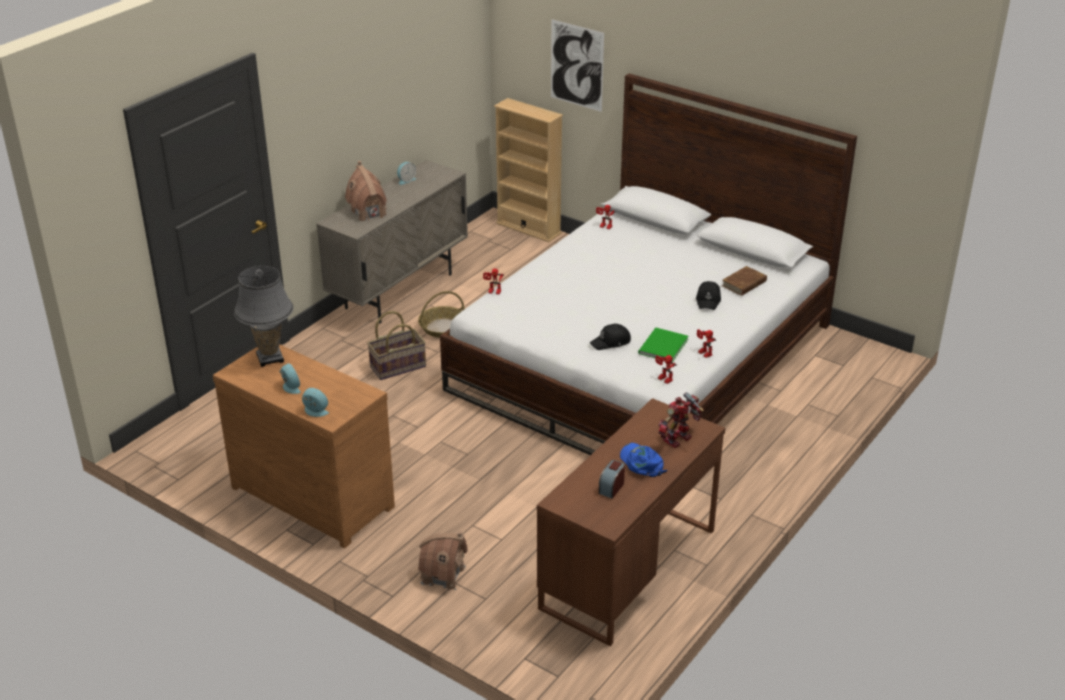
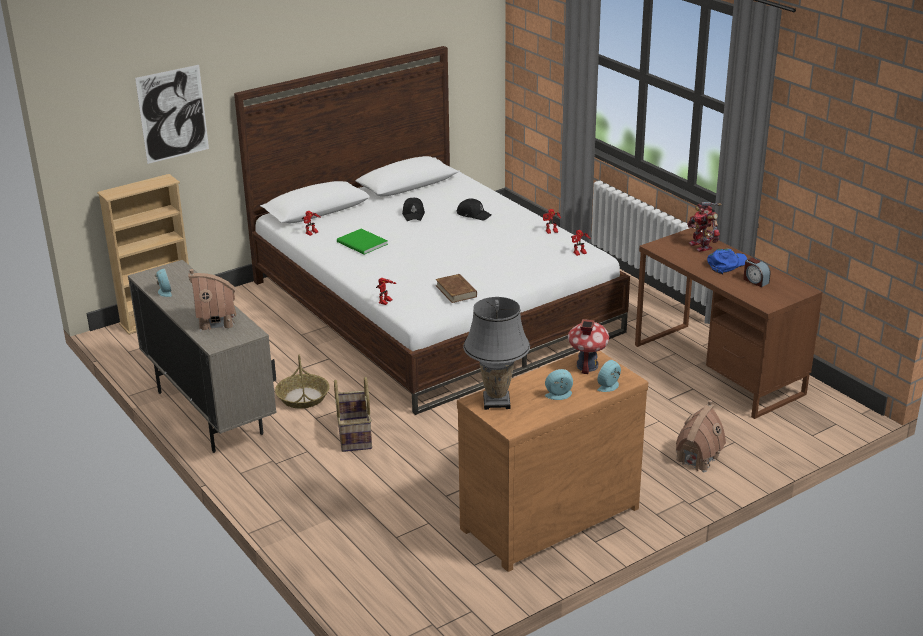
camera: 70 degrees left, 5 degrees down
(347, 394) = (587, 366): none -> toy house
(611, 342) = (510, 264): black cap -> black cap (413, 214)
(641, 463) = (726, 264): blue cap -> blue cap turned 150 degrees clockwise
(661, 347) = (532, 245): green book -> green book (362, 244)
(744, 284) = (459, 197): brown book -> brown book (456, 291)

